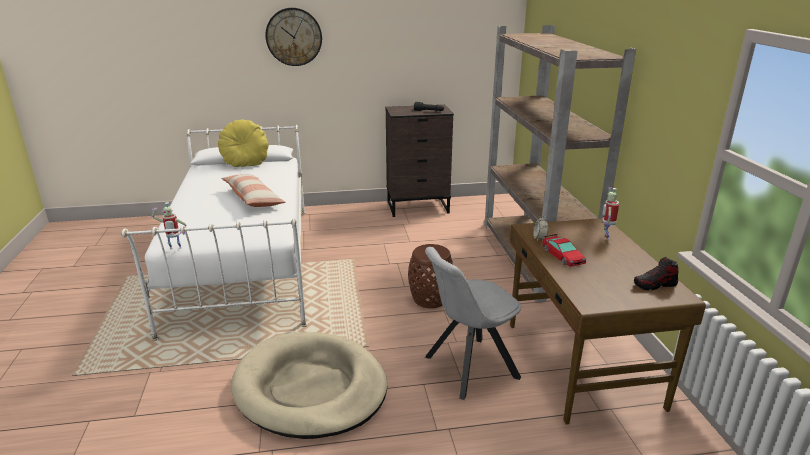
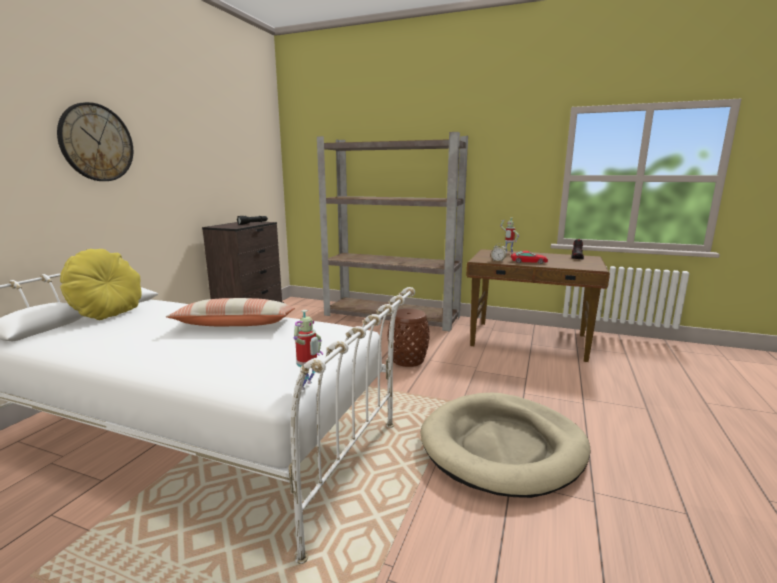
camera: 60 degrees left, 10 degrees down
(469, 368) = (513, 372): grey chair -> none

